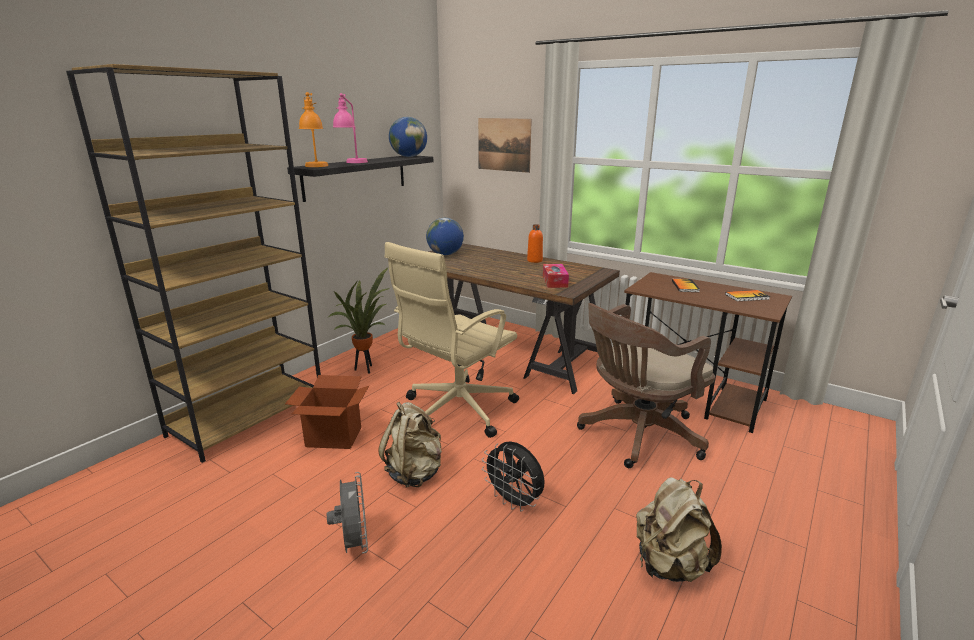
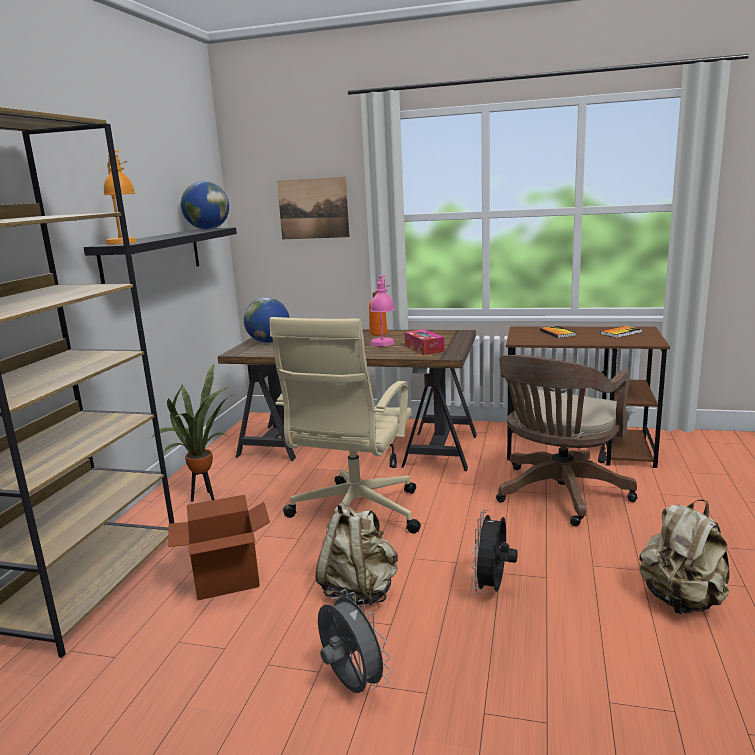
camera: 20 degrees left, 5 degrees down
(352, 163) = (158, 237): pink table lamp -> pink table lamp (383, 346)
(514, 502) = (492, 588): black fan -> black fan turned 90 degrees clockwise

